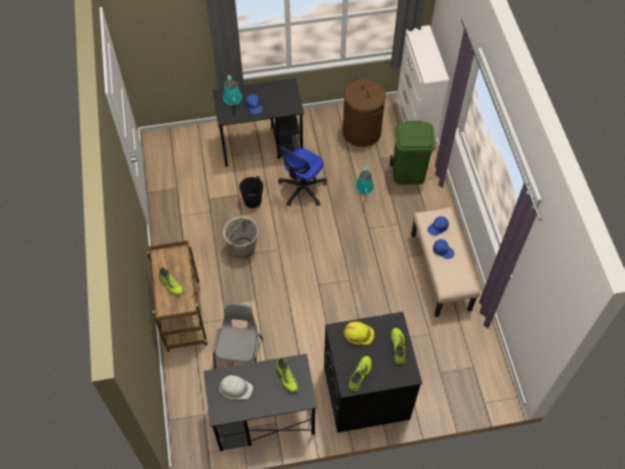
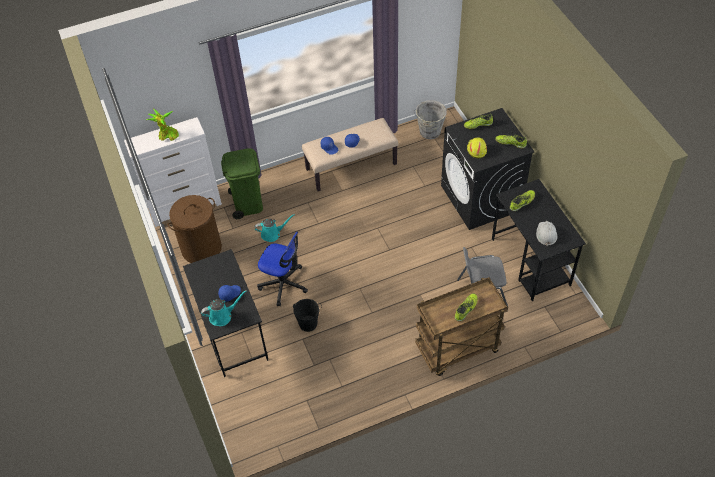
camera: 100 degrees left, 5 degrees down
(242, 248) = (366, 319): grey bucket -> grey bucket (429, 132)
(427, 55) = (167, 135): none -> potted plant

